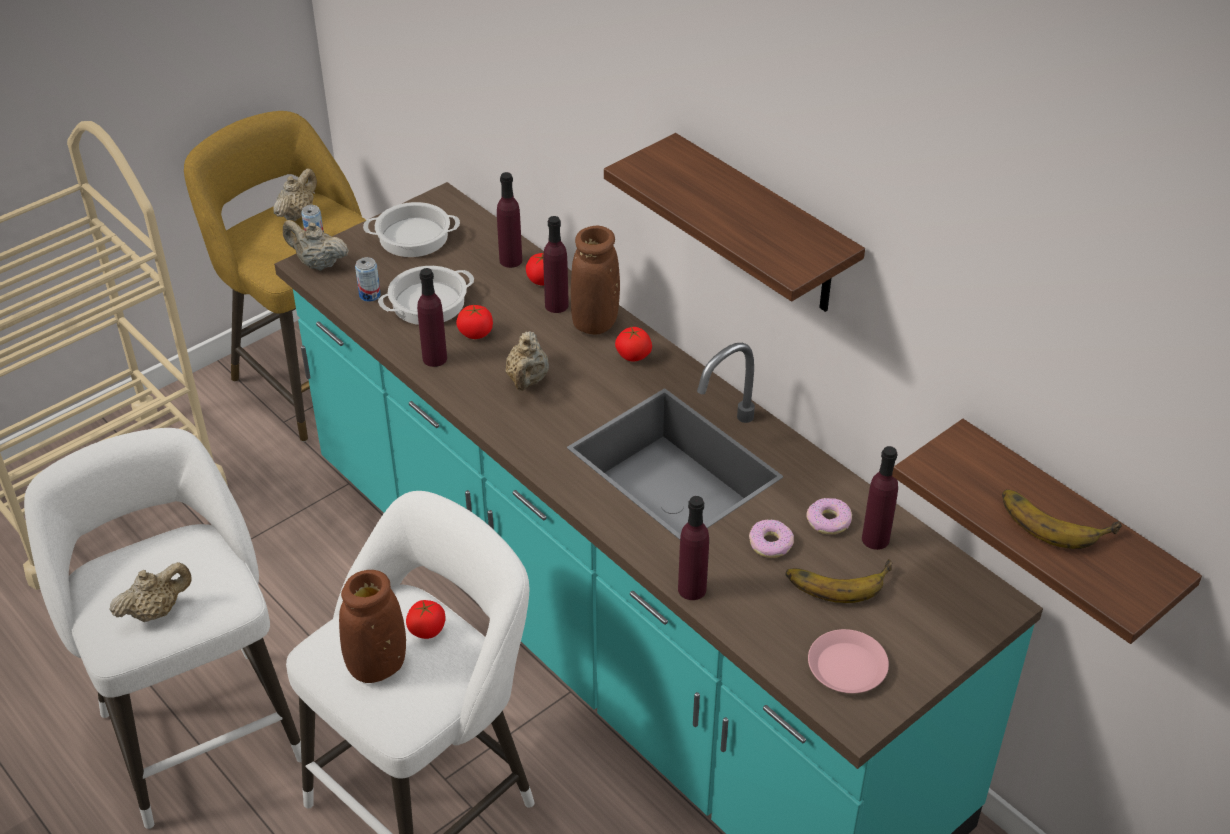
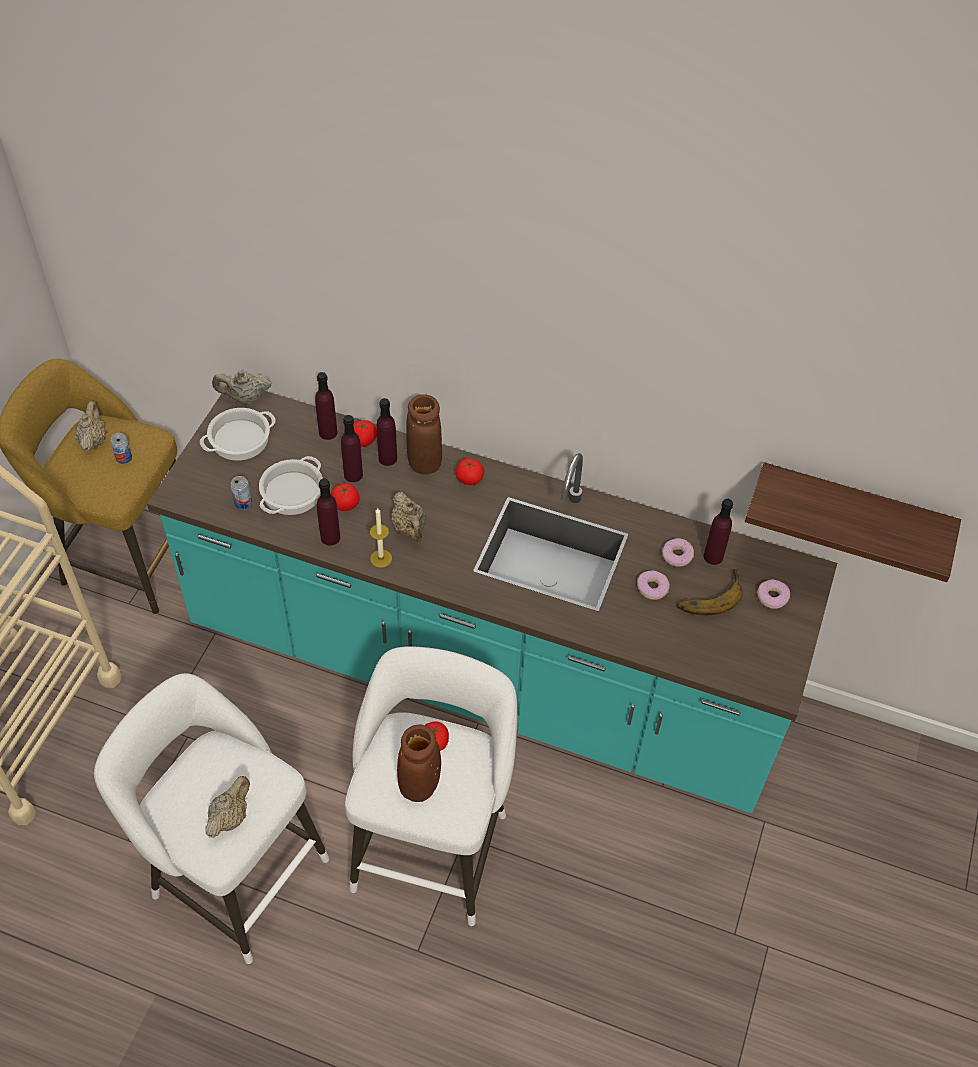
camera: 30 degrees left, 10 degrees up
(317, 263) = (182, 490): beige teapot -> beige teapot (244, 399)
(473, 398) = (381, 558): none -> candle
(692, 589) = (625, 643): purple bottle -> purple bottle (353, 474)
(763, 227) = (575, 369): shelf -> none
(847, 666) = (752, 655): pink plate -> none
(922, 612) = (772, 597): none -> donut
(1056, 518) = (861, 514): banana -> none

